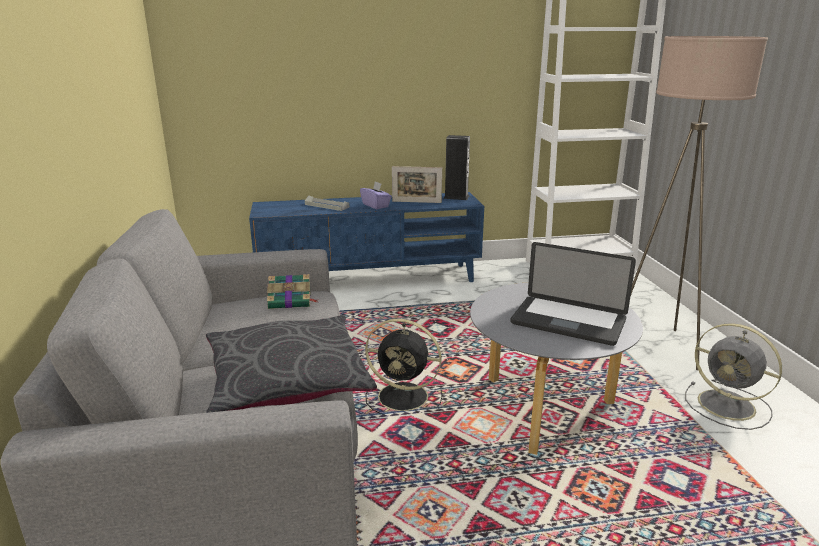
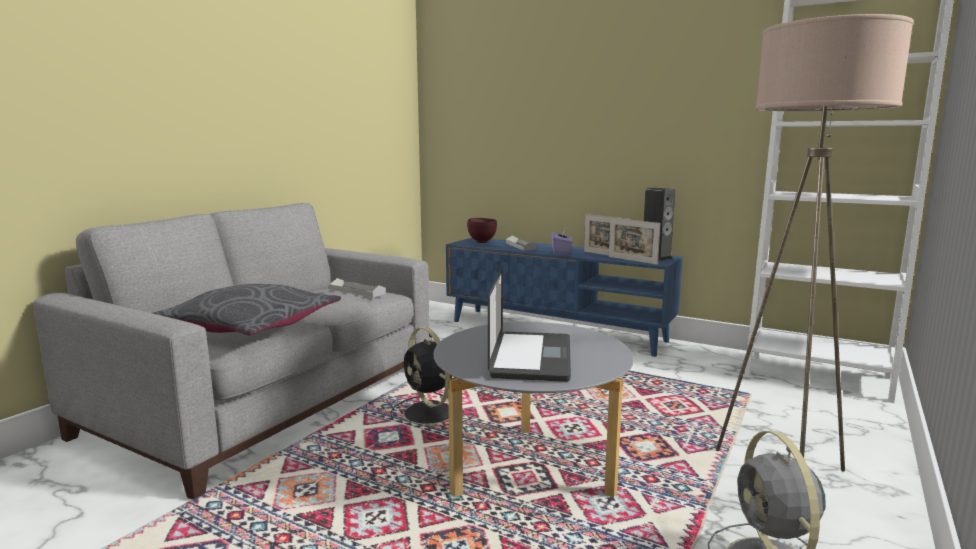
camera: 40 degrees right, 10 degrees down
(277, 207) = (481, 242): none -> brown bowl
(291, 301) = (357, 291): book -> grey tray
(448, 204) = (632, 260): none -> picture frame
(568, 322) = (531, 357): laptop -> laptop turned 150 degrees counterclockwise

